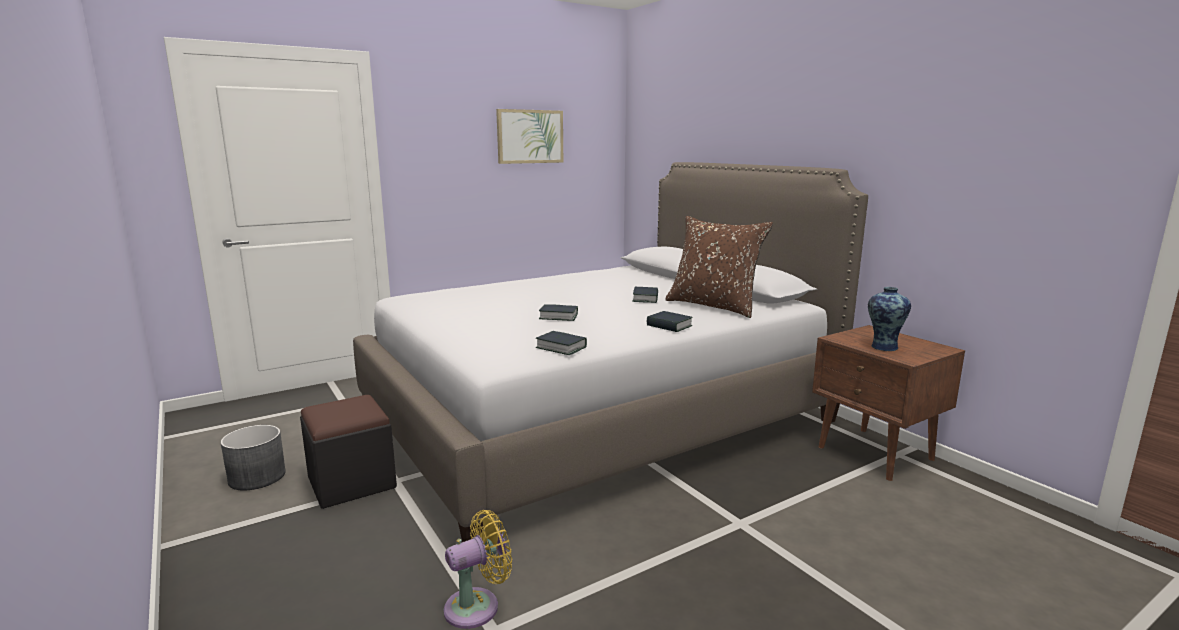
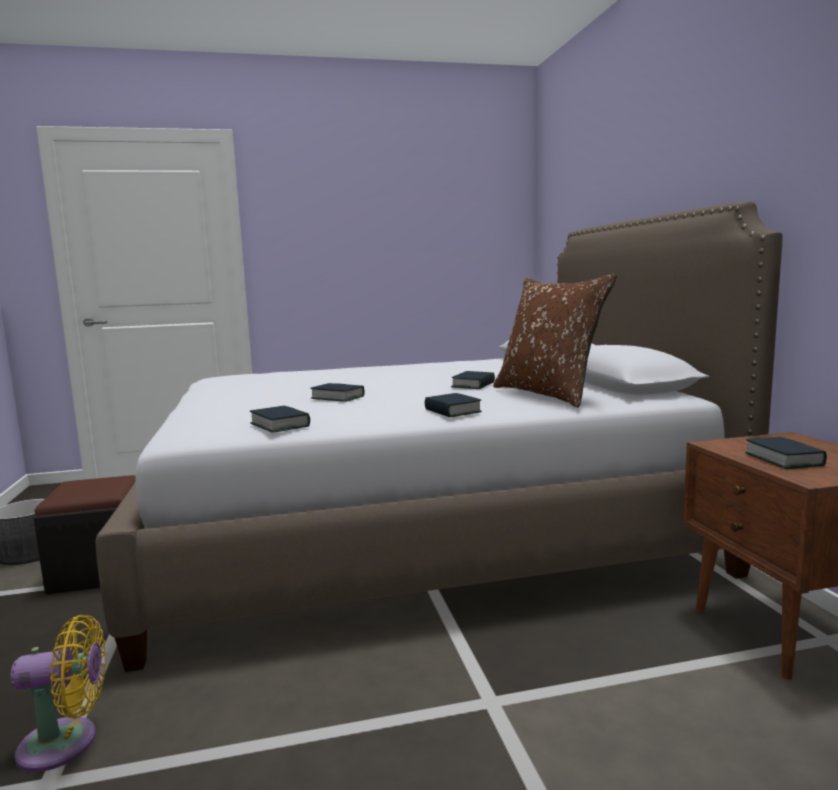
camera: 20 degrees right, 5 degrees down
(530, 136) = (414, 214): picture -> none
(883, 347) = (783, 459): vase -> book

